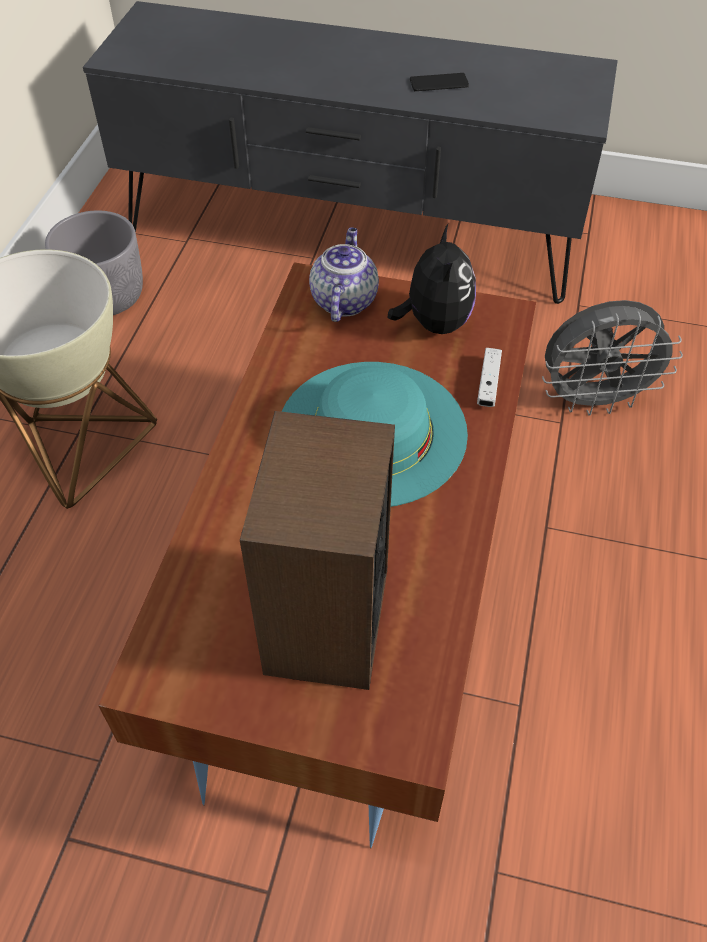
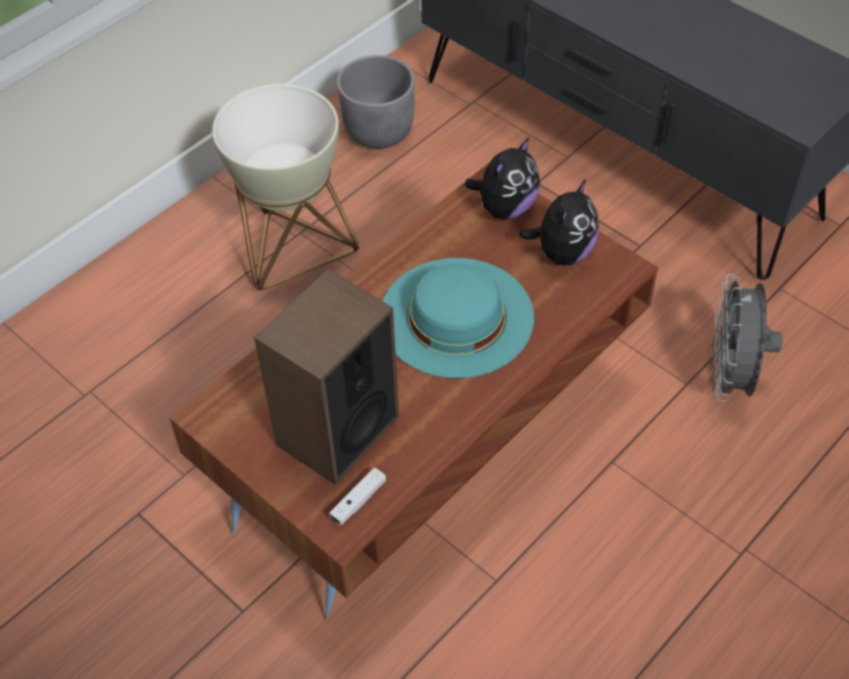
camera: 30 degrees right, 0 degrees up
(343, 300) = (505, 208): teapot -> plush toy
(439, 83) = (699, 47): phone -> none
(488, 384) = (569, 316): white game controller -> white game controller (358, 501)
(594, 400) = (730, 377): grey fan -> grey fan turned 75 degrees clockwise

